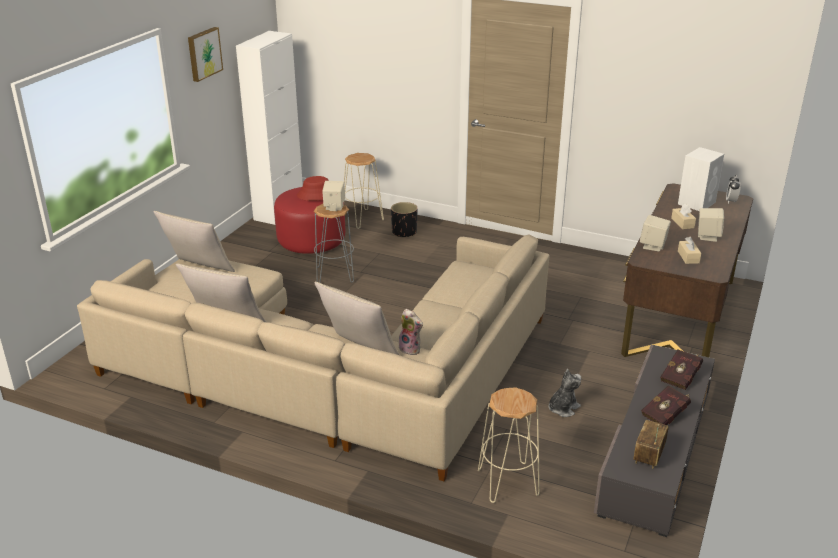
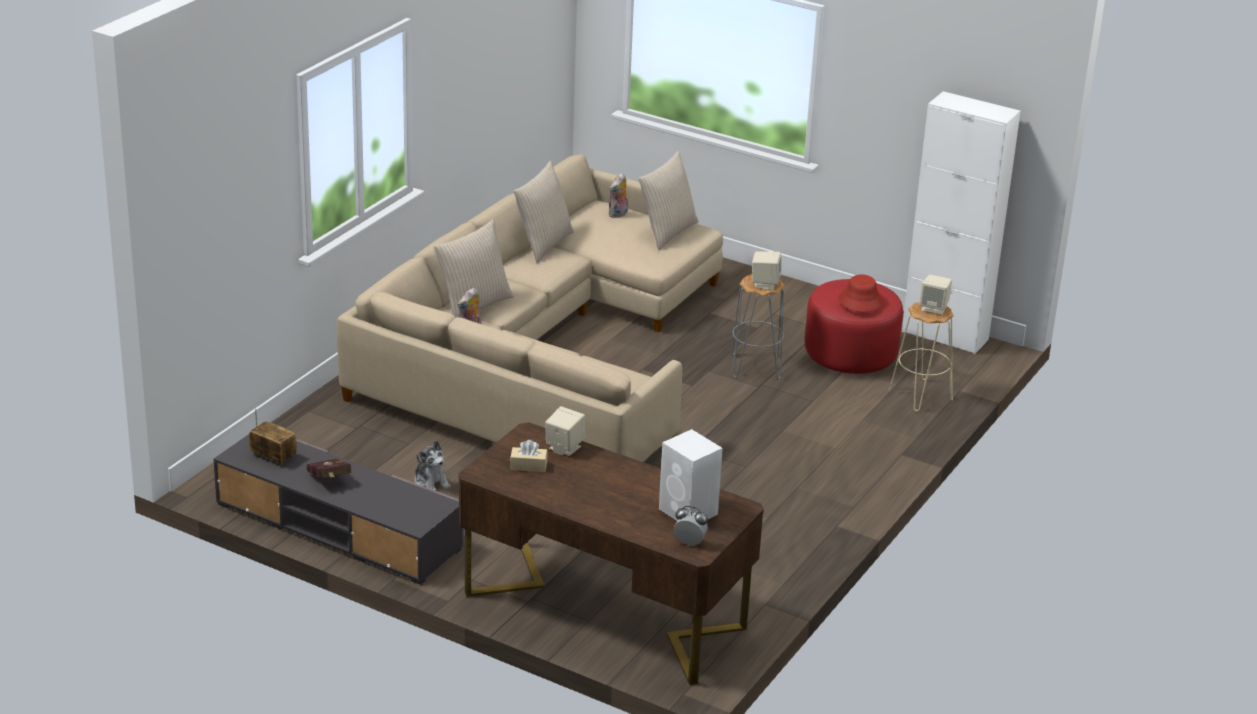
camera: 95 degrees right, 0 degrees up
(165, 291) = (618, 215): none -> plush toy
(203, 53) = (888, 70): picture -> none
(404, 232) = (875, 424): black planter -> none
(508, 483) = (327, 433): beige stool -> none
(681, 378) = (390, 505): red book -> none
(682, 223) = (625, 484): beige tissue box -> none
(708, 236) = (581, 494): beige speaker -> beige speaker (934, 308)

